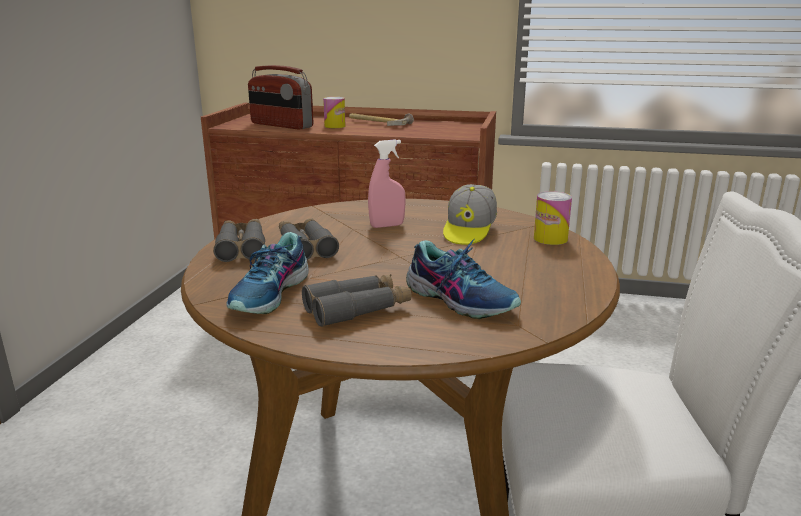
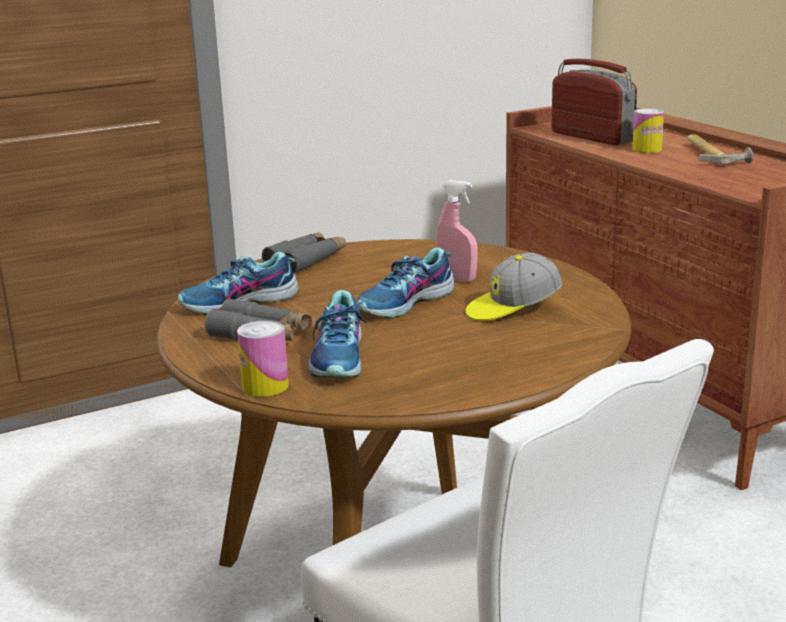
camera: 50 degrees right, 0 degrees up
(281, 125) = (592, 137): radio -> radio turned 150 degrees clockwise
(306, 247) = (348, 276): grey binoculars -> none
(398, 250) = (406, 303): none -> shoe
(550, 239) = (567, 343): can -> can (265, 386)

